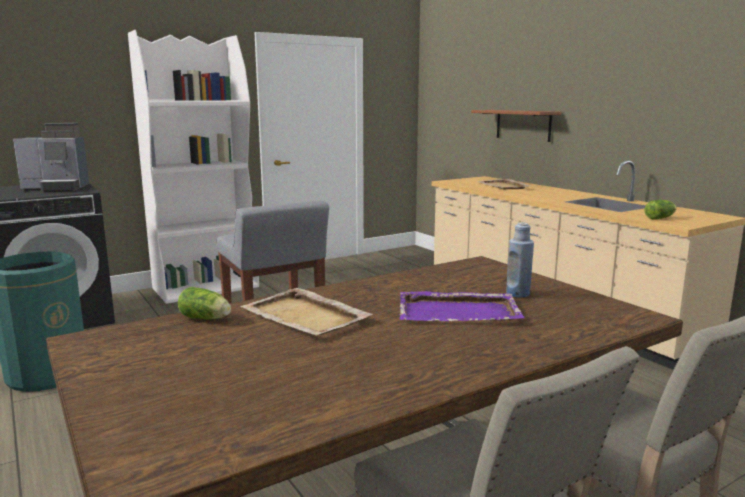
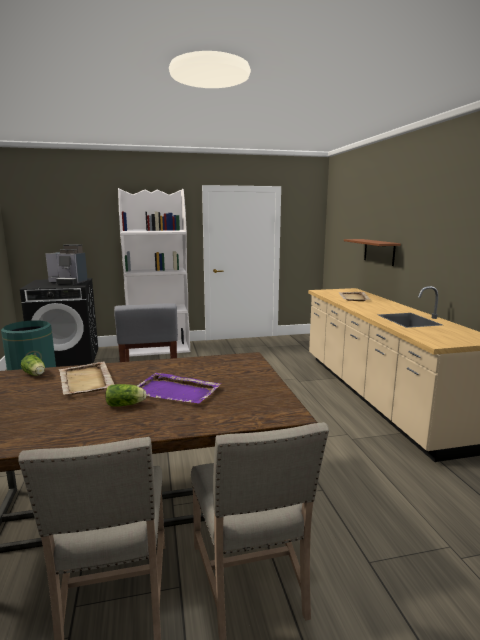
camera: 20 degrees right, 0 degrees up
(517, 294) = (234, 384): blue bottle -> none
(661, 218) = (430, 336): lettuce -> lettuce (127, 404)

